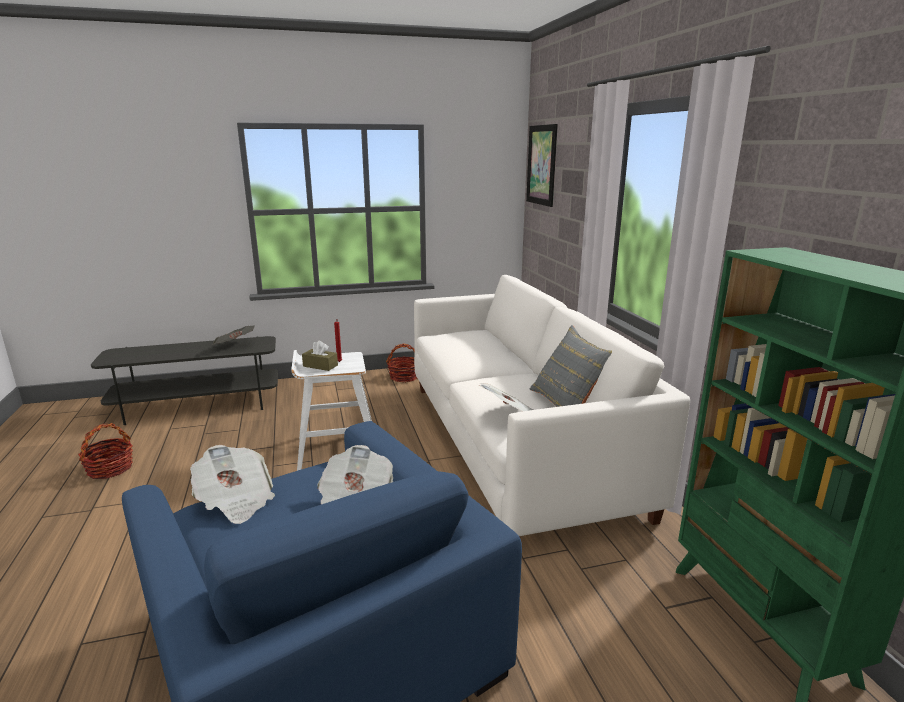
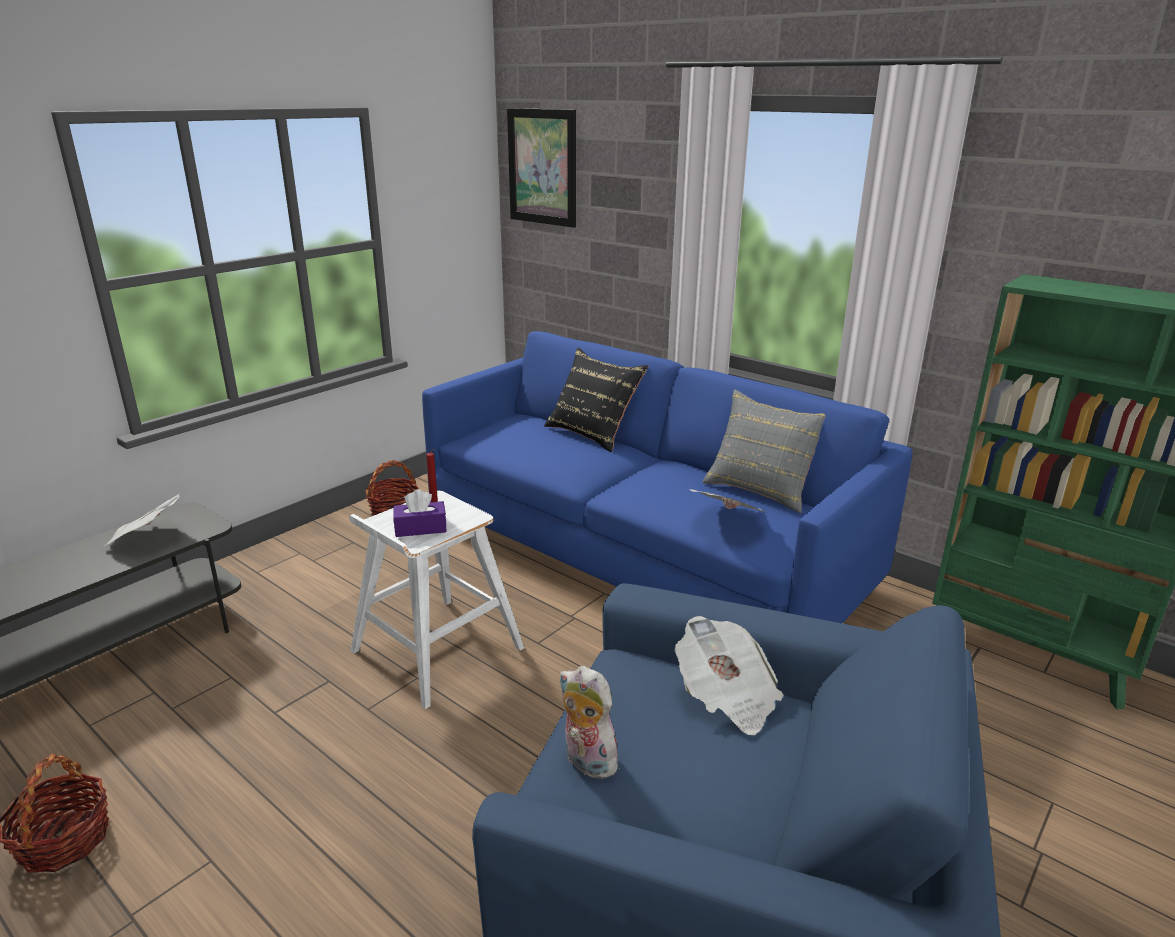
camera: 35 degrees left, 5 degrees up
(235, 501) = (586, 762): newspaper -> plush toy
(320, 366) = (420, 528): brown tissue box -> purple tissue box
(507, 347) = (593, 433): none -> black pillow
(514, 443) = (641, 557): white sofa -> blue sofa

